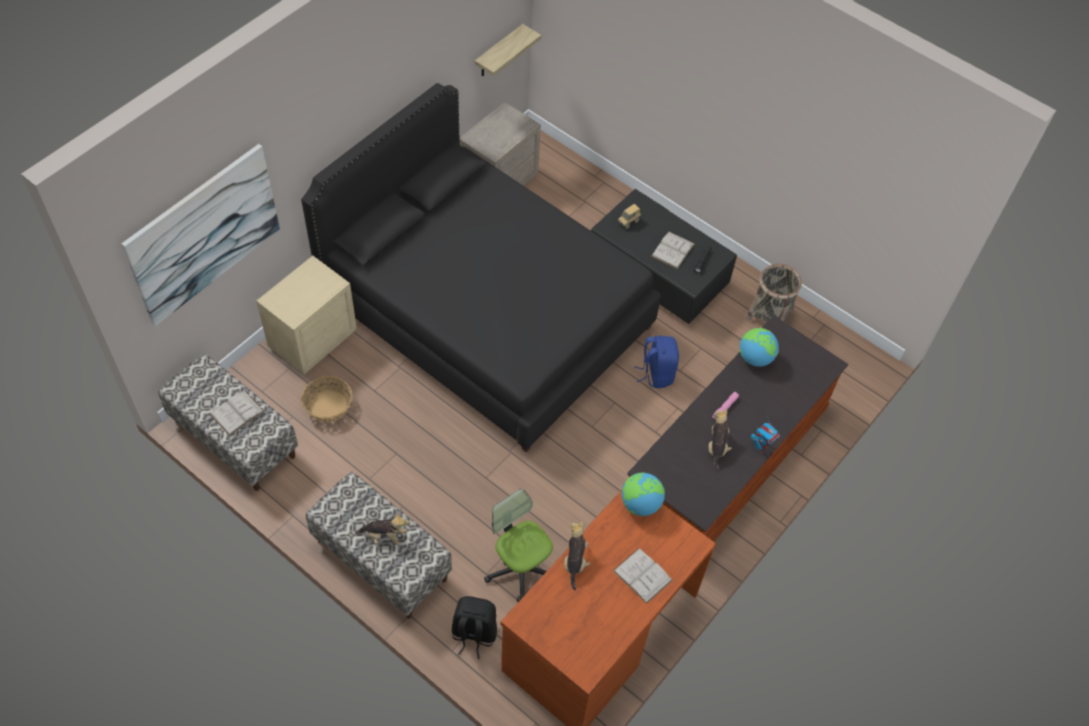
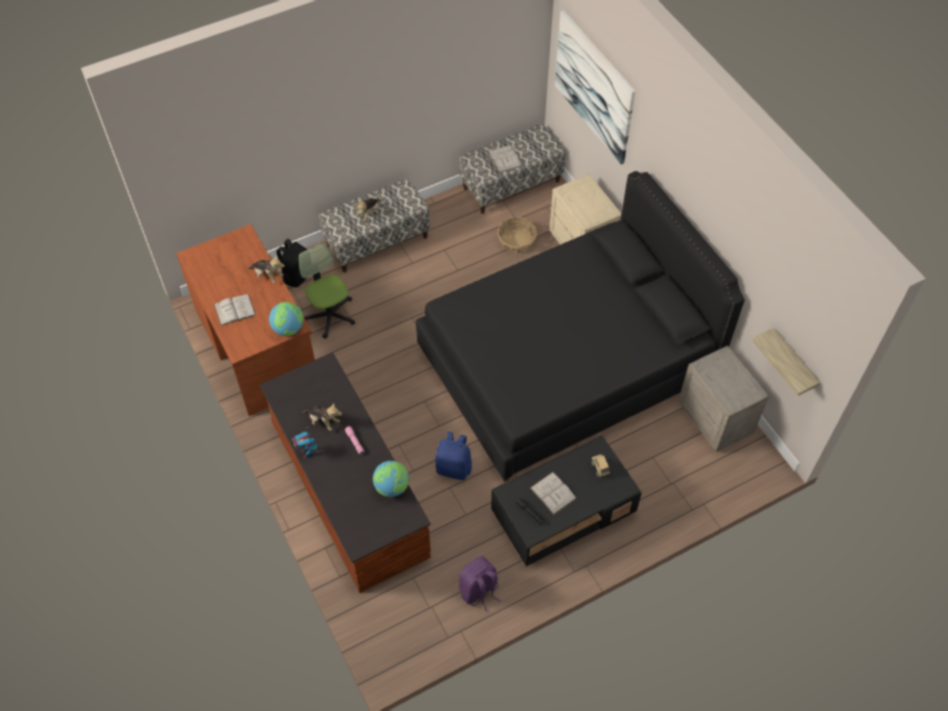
camera: 115 degrees right, 0 degrees up
(520, 568) = (329, 315): office chair -> office chair turned 105 degrees counterclockwise
(769, 314) = (479, 591): basket -> purple backpack

